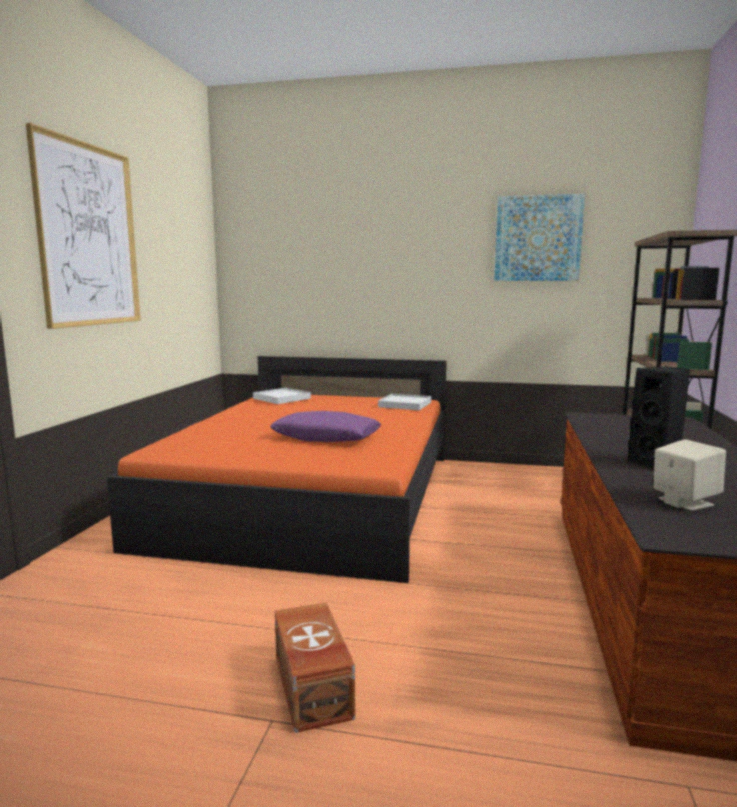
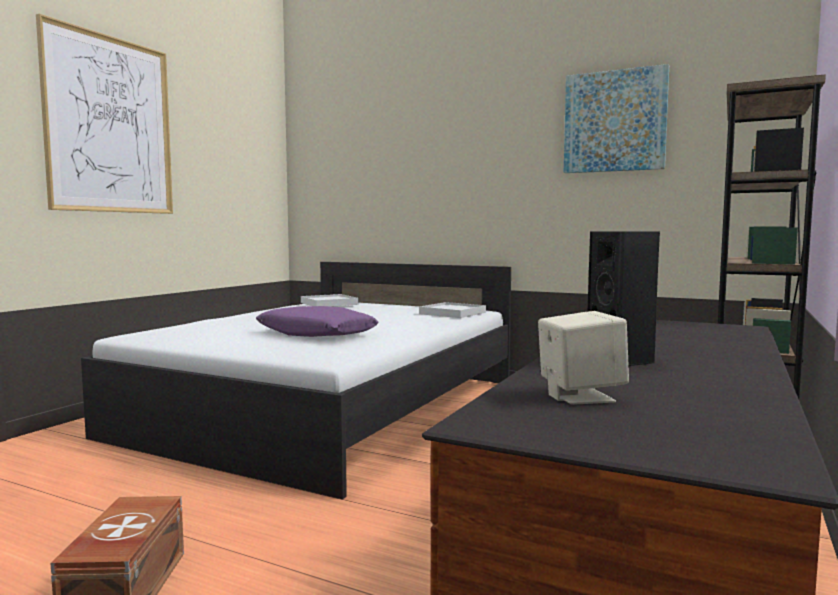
camera: 15 degrees right, 5 degrees down
(313, 497) = (329, 407): orange bed -> white bed

